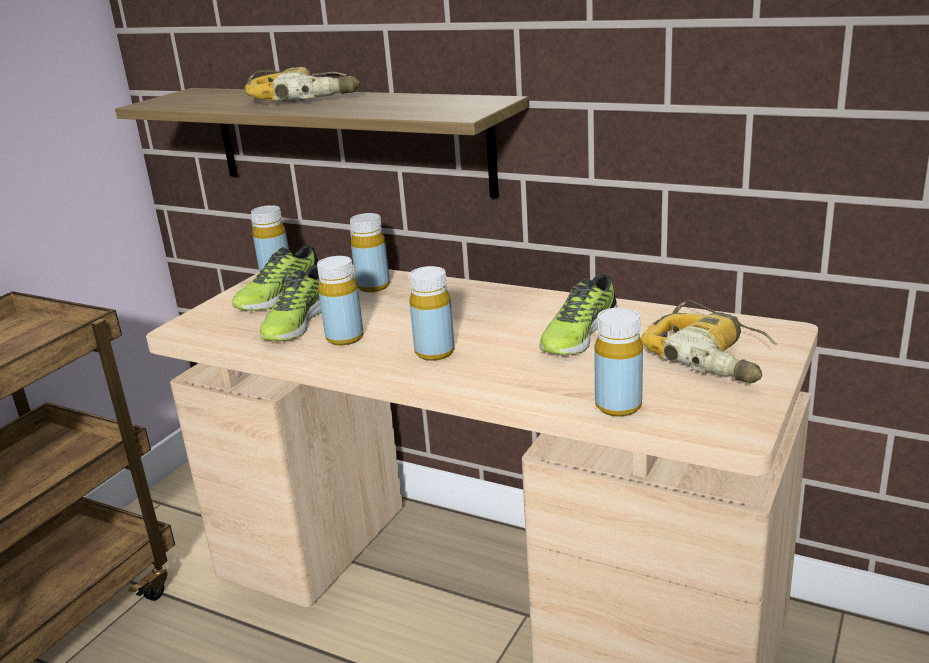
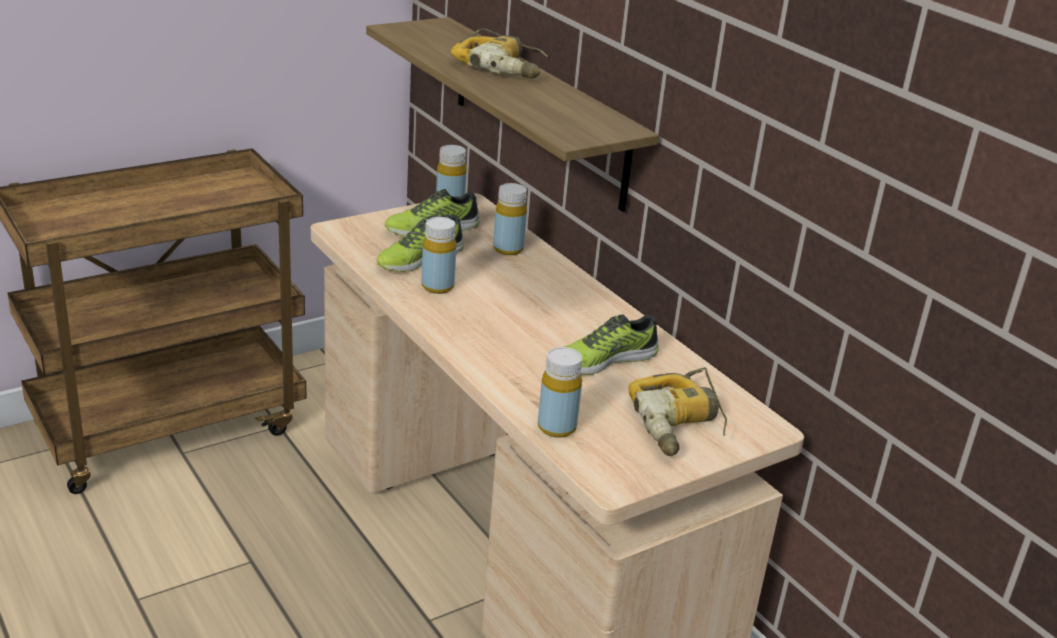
camera: 25 degrees right, 5 degrees up
(434, 352) = (484, 327): yellow bottle -> none

